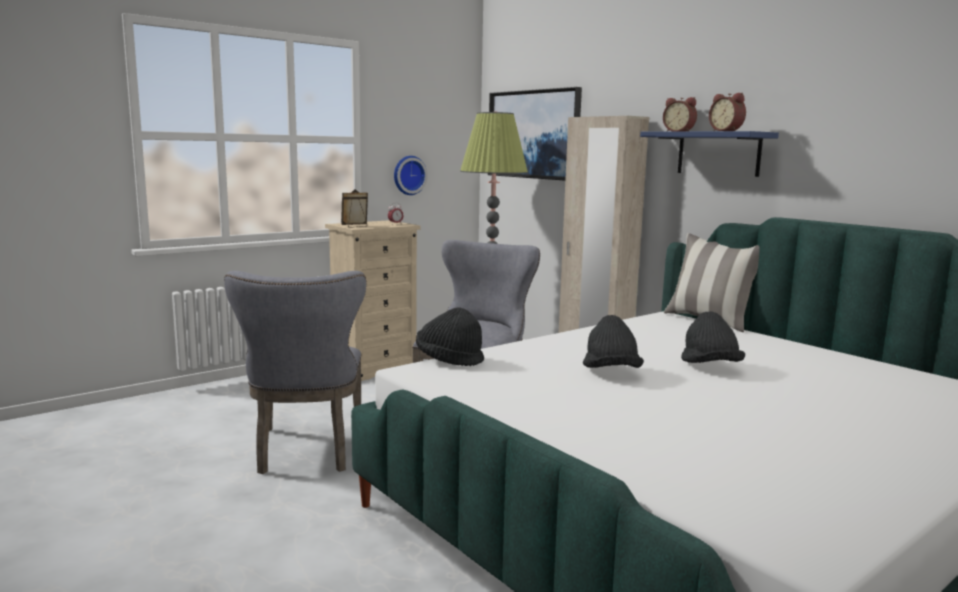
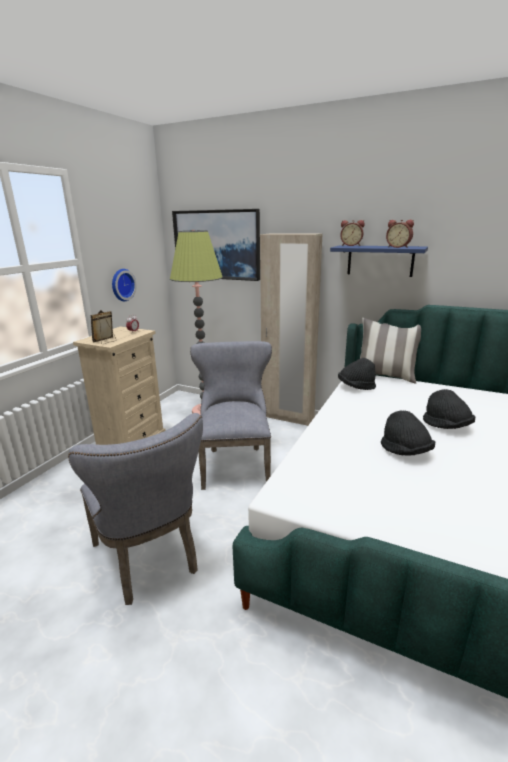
camera: 25 degrees left, 10 degrees up
(449, 360) = (288, 471): black hat -> black hat (356, 387)

